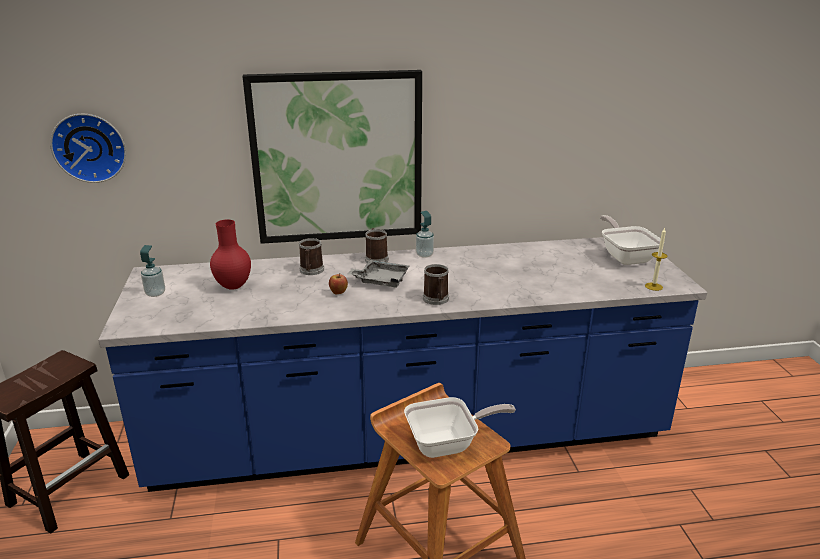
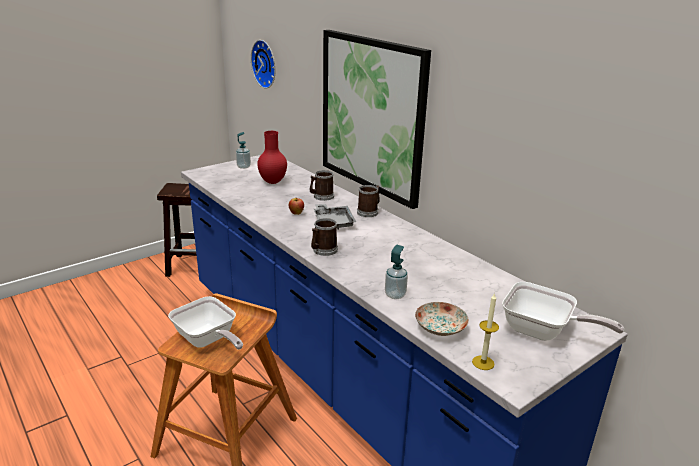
camera: 60 degrees right, 0 degrees up
(424, 254) = (401, 227): soap dispenser -> soap dispenser (395, 295)
(601, 287) = (439, 327): none -> plate
(625, 256) = (542, 332): frying pan -> frying pan turned 75 degrees clockwise

